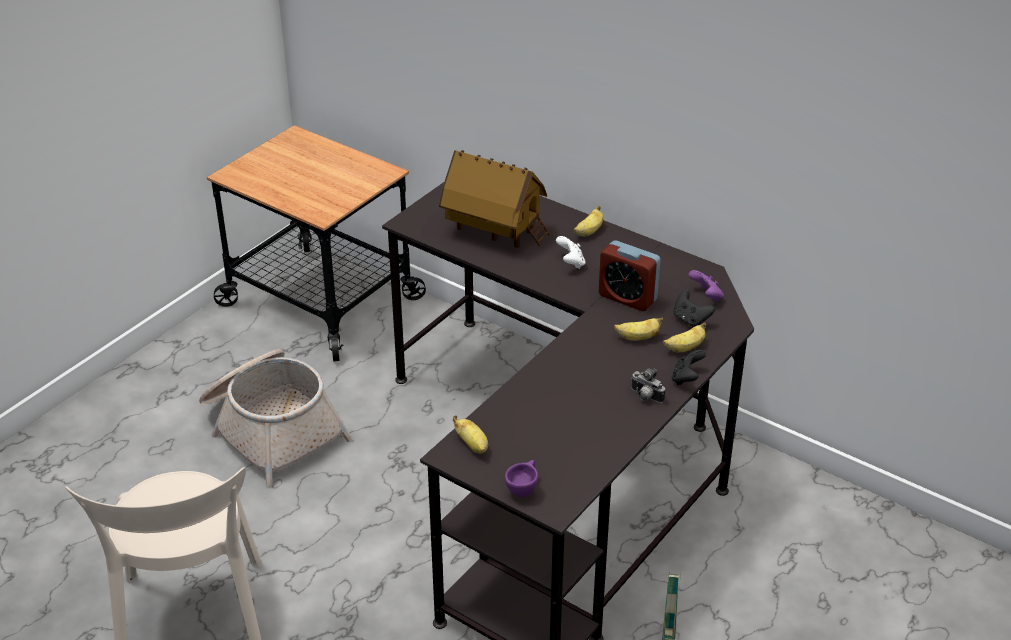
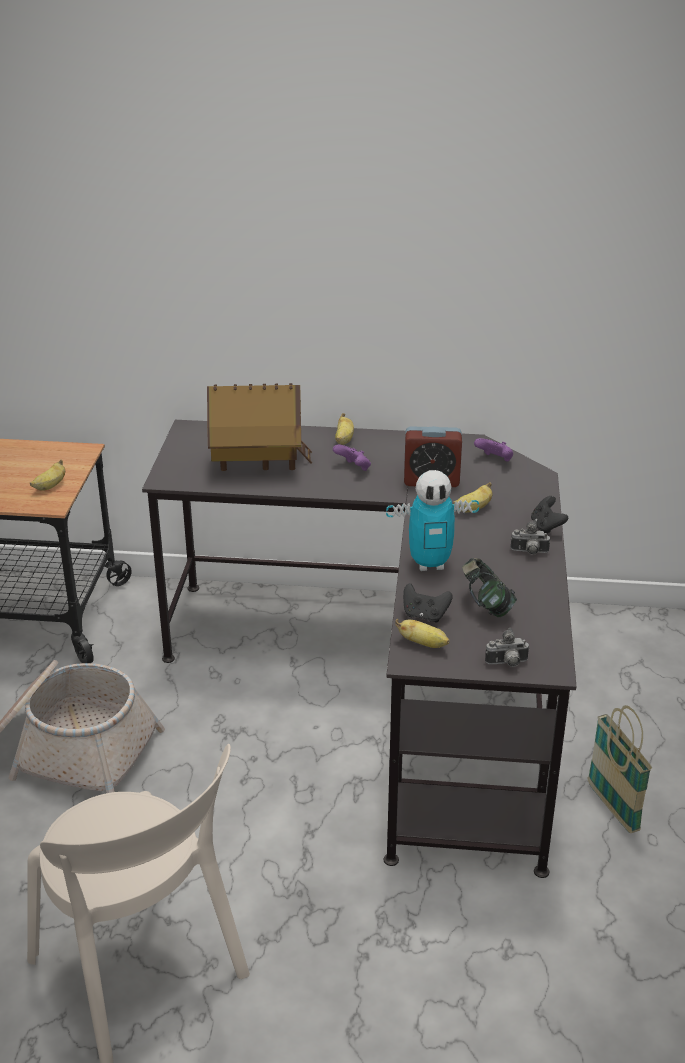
camera: 30 degrees left, 5 degrees down
(523, 489) = (507, 664): purple cup -> camera
(548, 376) = (430, 564): none -> toy robot
(557, 432) = (486, 606): none -> headphones
(571, 263) = (353, 468): white game controller -> purple game controller
(685, 348) = (520, 504): banana -> banana (50, 486)
(690, 320) = (501, 482): black game controller -> black game controller (425, 615)

